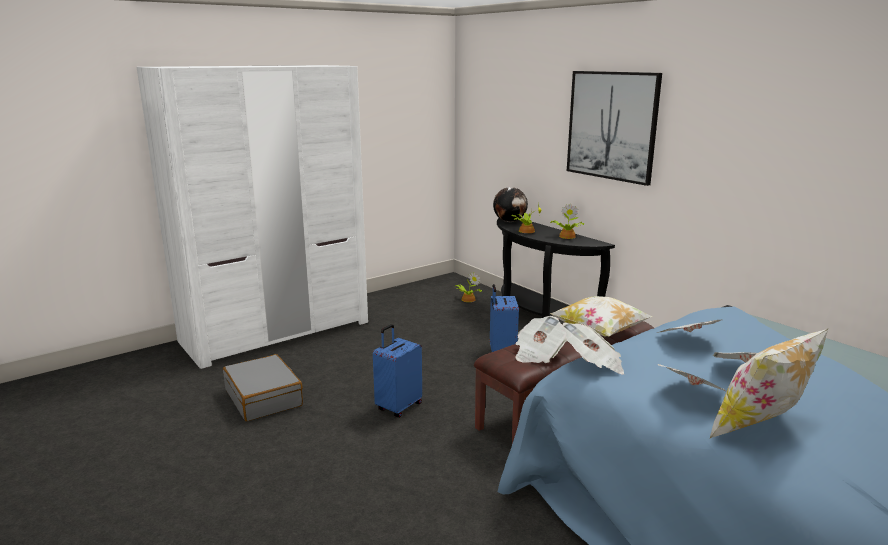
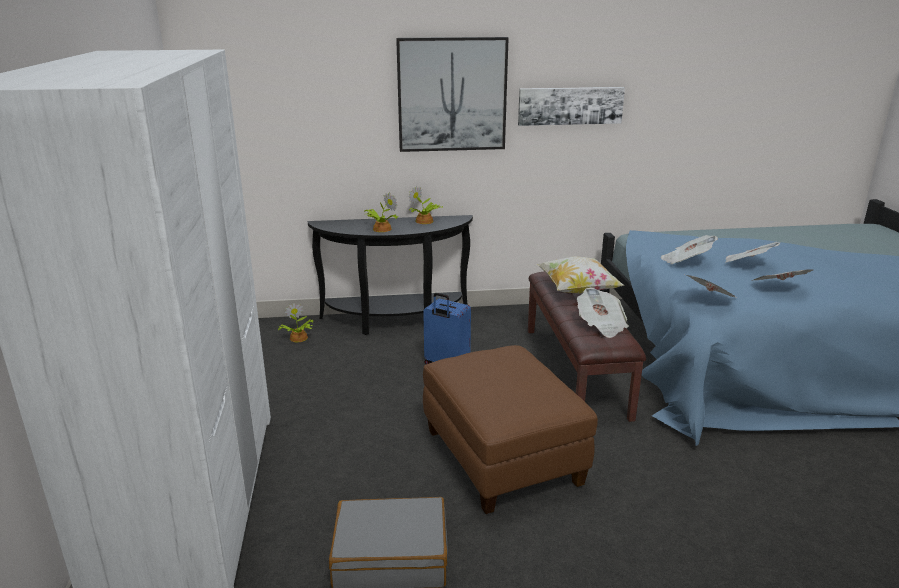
camera: 60 degrees left, 5 degrees up
(398, 407) = (501, 457): blue suitcase -> brown ottoman
(509, 221) = (337, 226): globe -> none
(718, 151) = (570, 105): none -> picture
(760, 429) = (830, 287): pillow -> none

